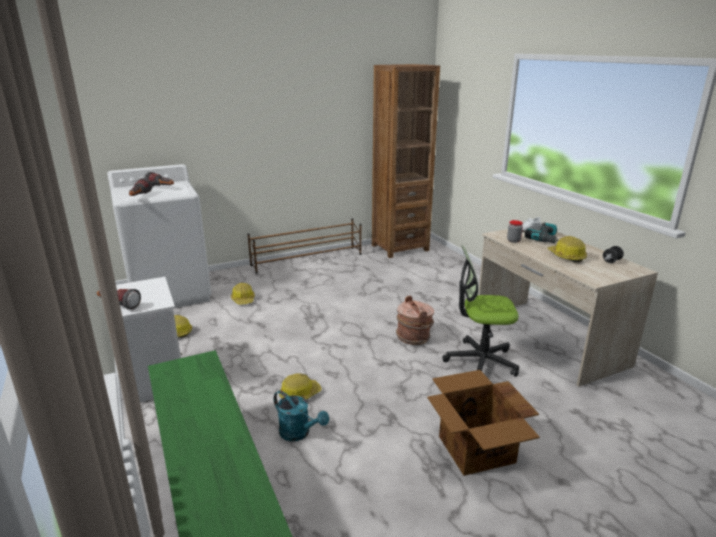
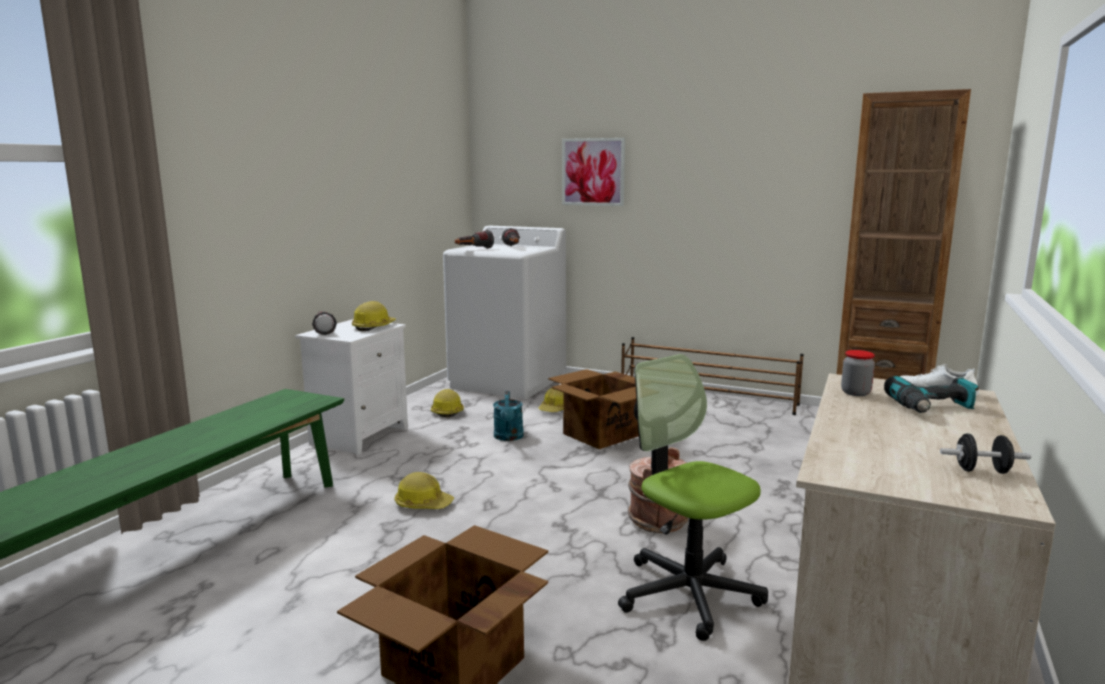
camera: 50 degrees right, 10 degrees down
(200, 117) = (593, 172): none -> picture
(299, 433) = (352, 532): turquoise watering can -> turquoise watering can (508, 437)
(301, 305) = (601, 435): none -> cardboard box
(566, 256) = (892, 435): hard hat -> hard hat (374, 327)

